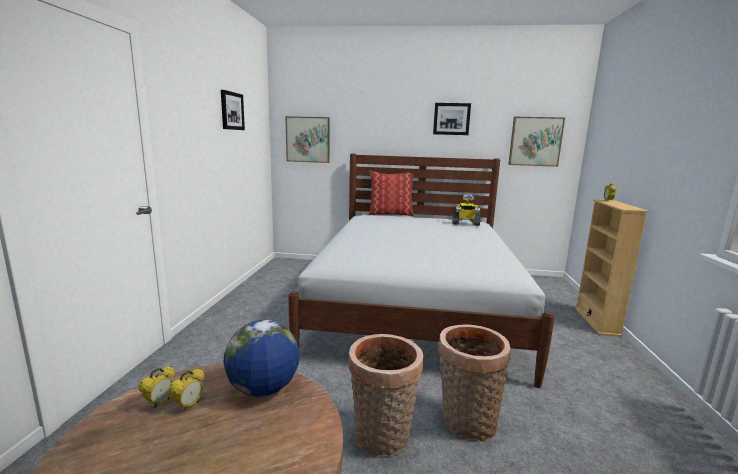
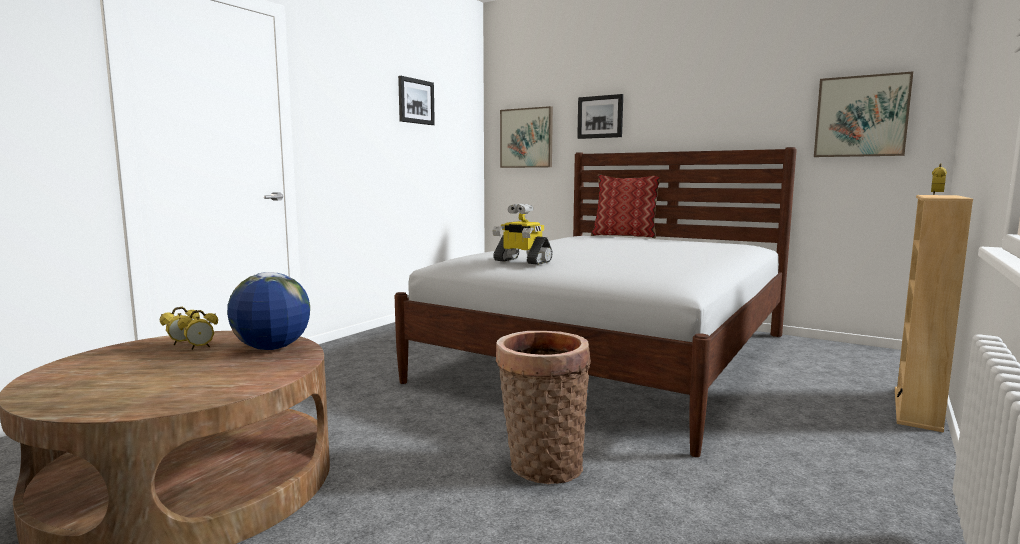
camera: 25 degrees right, 5 degrees down
(382, 439) = (422, 457): basket -> none
(451, 119) = (718, 93): picture -> picture (600, 117)
(465, 224) = (716, 244): toy robot -> toy robot (521, 261)

